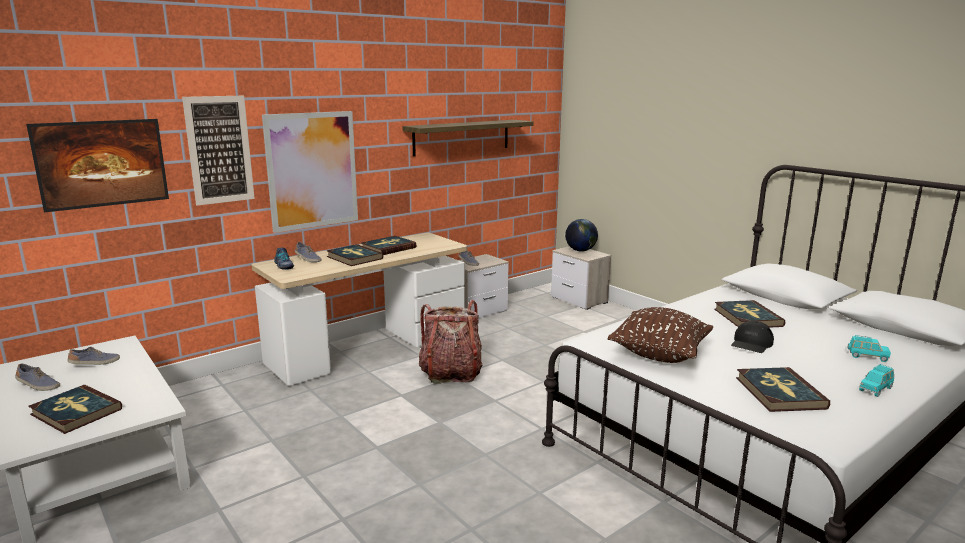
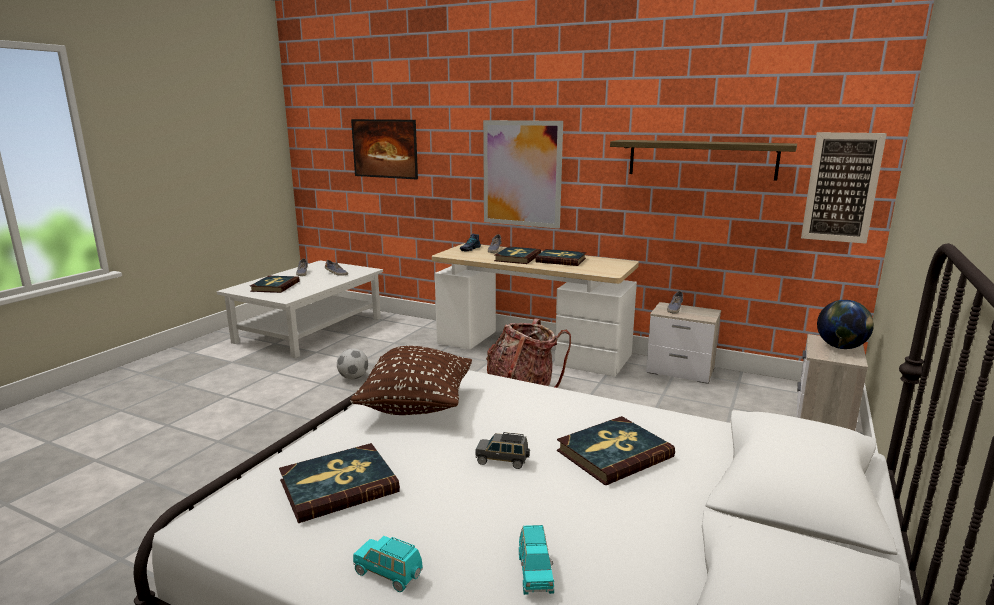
camera: 65 degrees right, 0 degrees up
(219, 150) = (452, 147): picture -> picture (841, 188)
(314, 451) = (353, 377): none -> football
(751, 343) = (502, 461): black cap -> grey toy car

